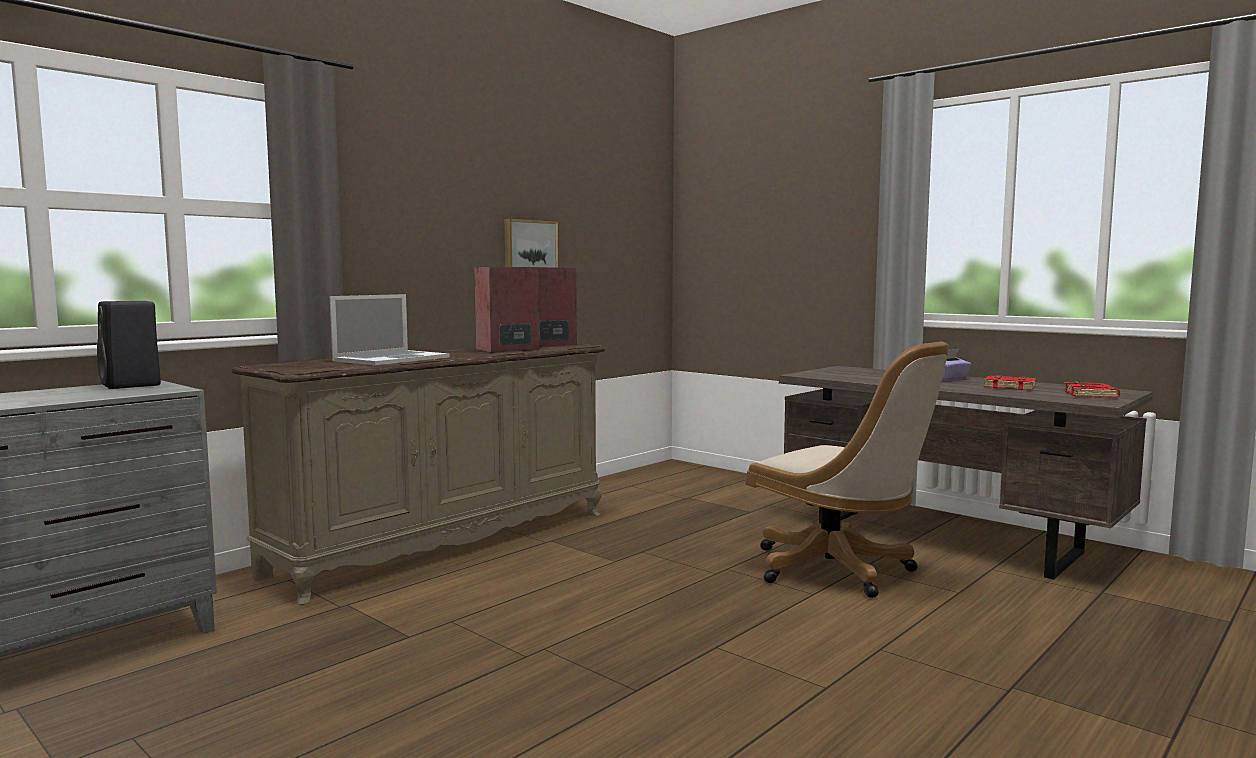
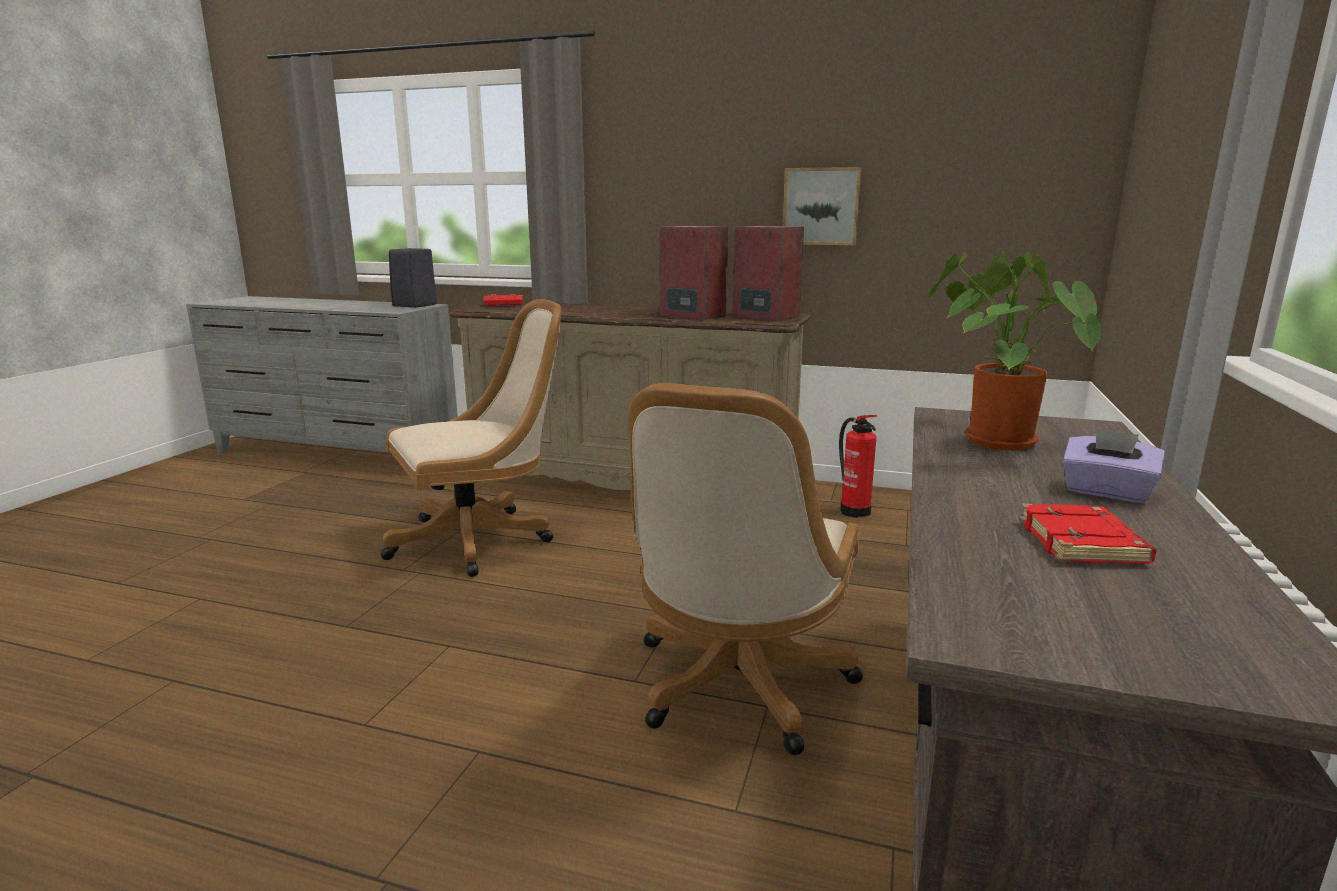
camera: 65 degrees right, 10 degrees up
(391, 359) = (570, 310): laptop -> none
(491, 614) = (481, 538): none -> office chair
(613, 496) = (853, 510): none -> fire extinguisher
(859, 376) = (992, 440): none -> potted plant
(1091, 395) = (1109, 629): red book -> red book (503, 304)

